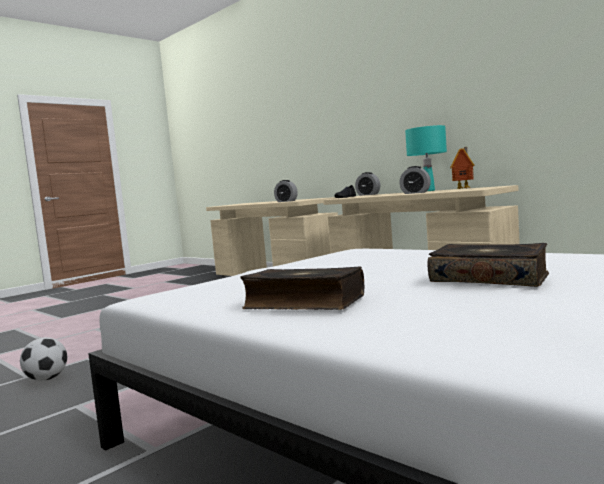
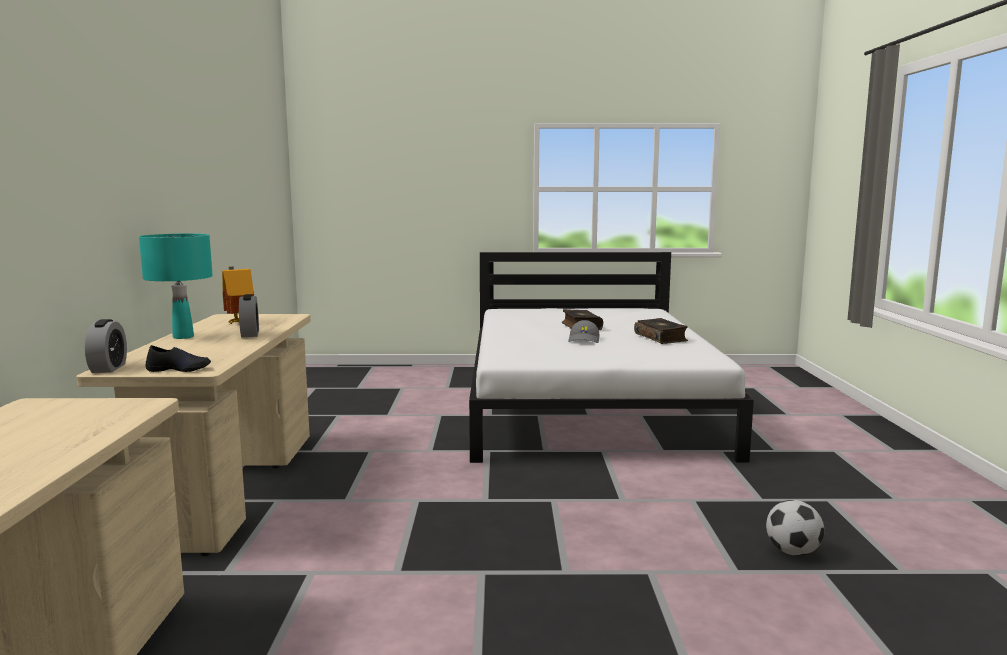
camera: 135 degrees left, 5 degrees up
(286, 201) = (110, 421): alarm clock -> none
(386, 273) = (584, 340): none -> grey cap

